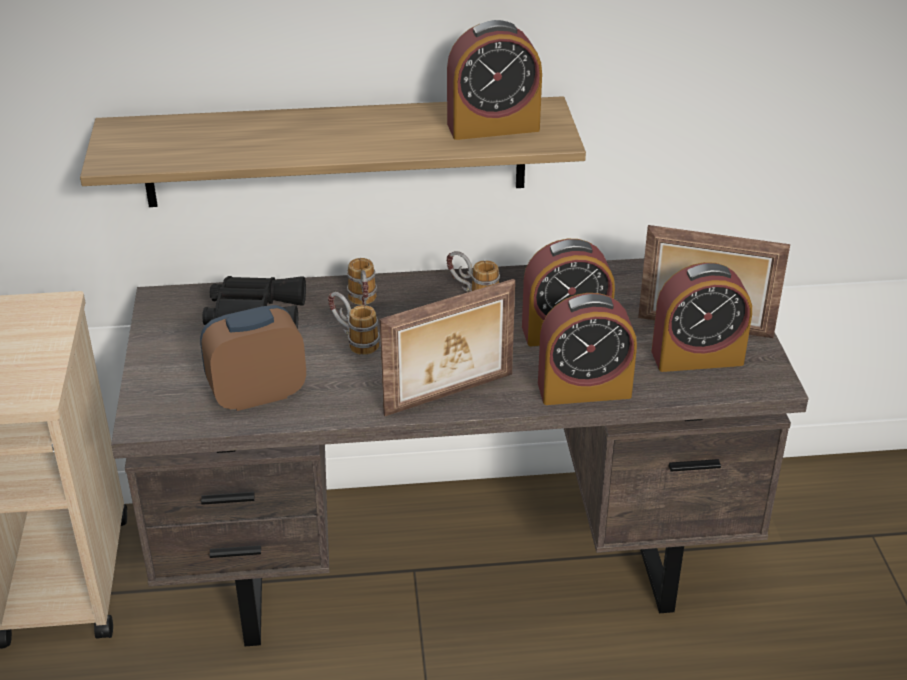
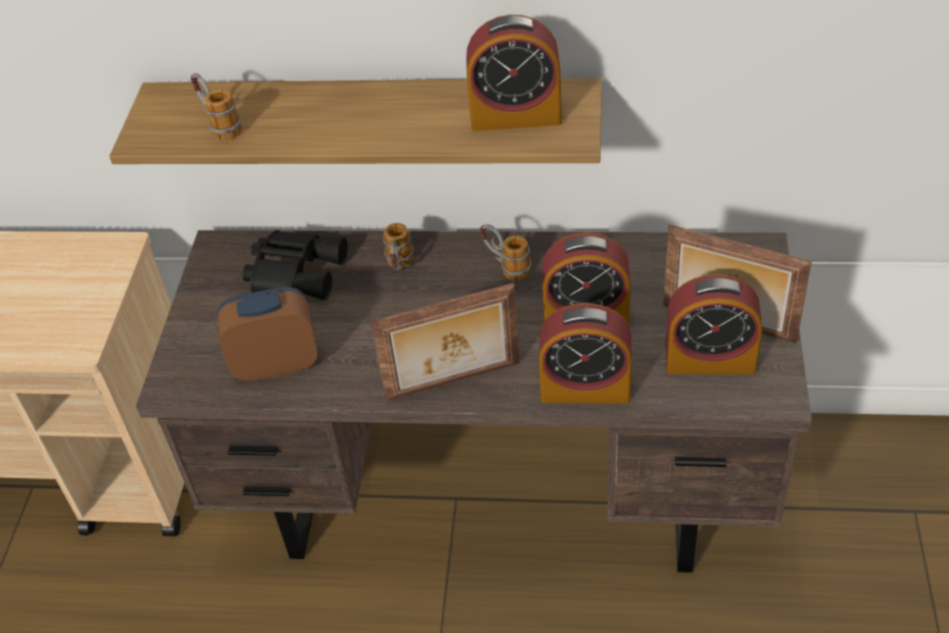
camera: 15 degrees right, 10 degrees up
(353, 341) = (379, 310): mug -> mug (219, 125)

